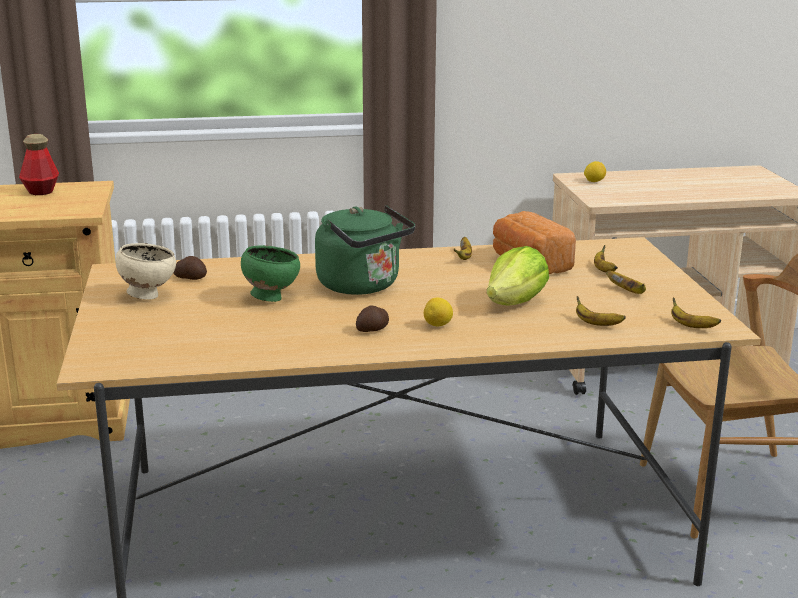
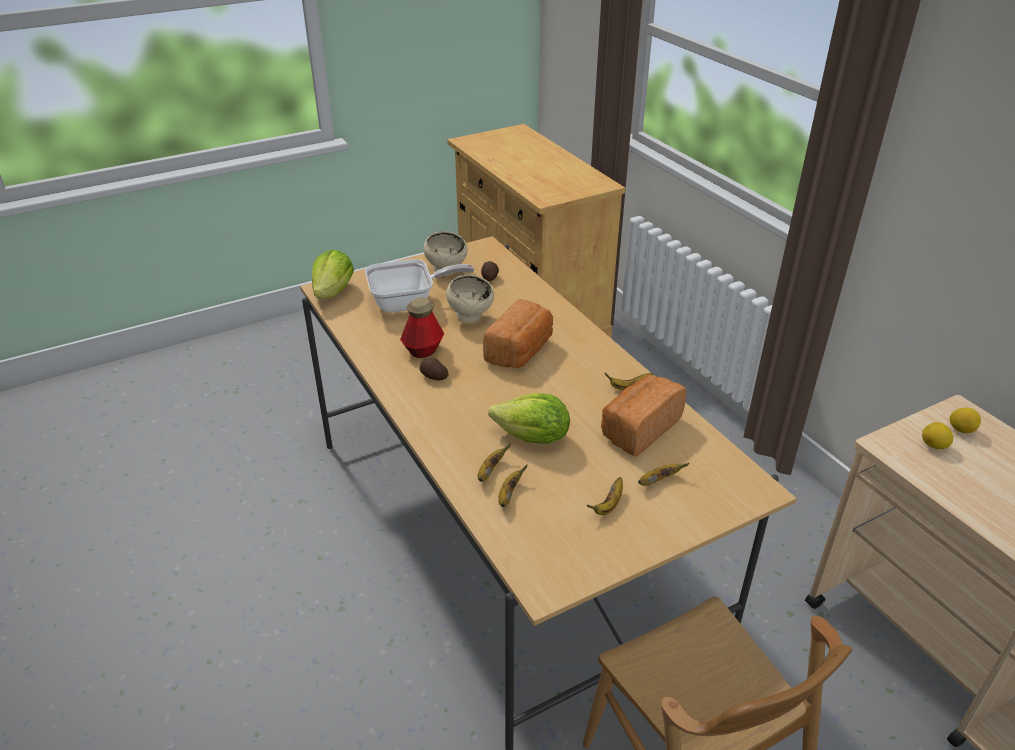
camera: 70 degrees right, 15 degrees up
(41, 191) = (574, 173): bottle -> bottle (423, 350)
(109, 362) = (333, 292): none -> lettuce
(196, 323) = (409, 302): none -> frying pan
(271, 298) = (471, 318): green bowl -> beige bowl
(362, 286) = (521, 351): green kettle -> bread
(438, 325) = (458, 405): lemon -> lemon (933, 446)
(691, 326) = (538, 562): banana -> banana (490, 471)

